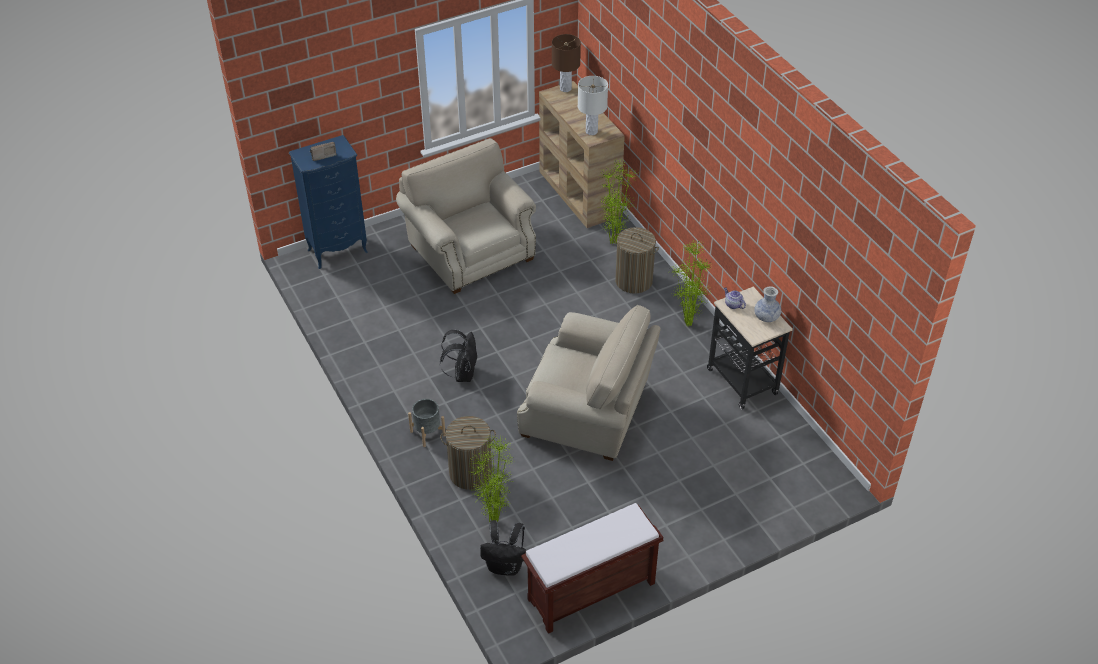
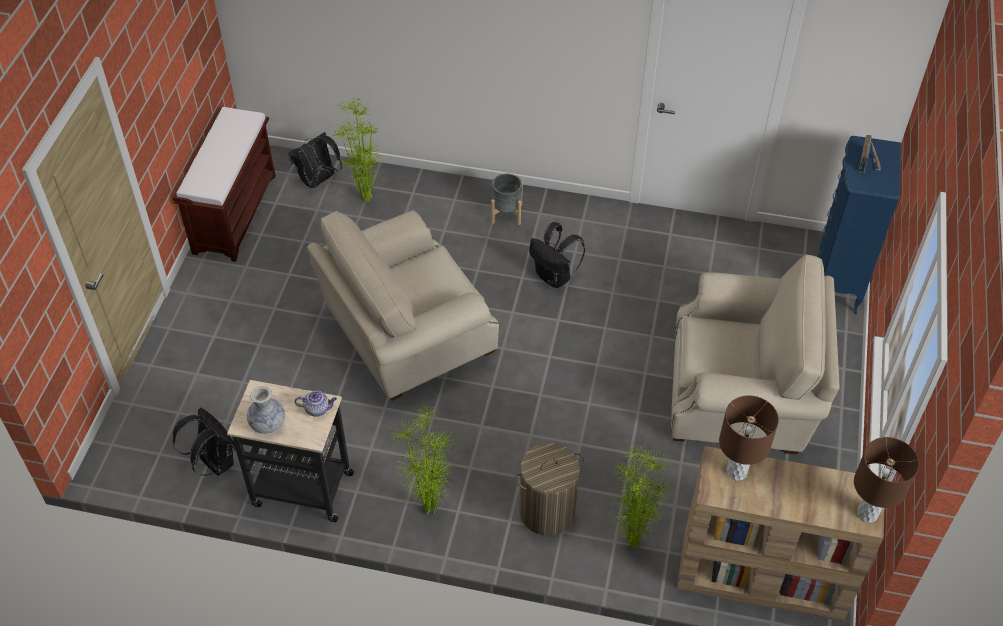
camera: 130 degrees right, 5 degrees up
(470, 473) = (432, 214): laundry basket -> none
(591, 131) = (736, 471): white table lamp -> brown table lamp
(776, 433) = (214, 462): none -> black backpack

